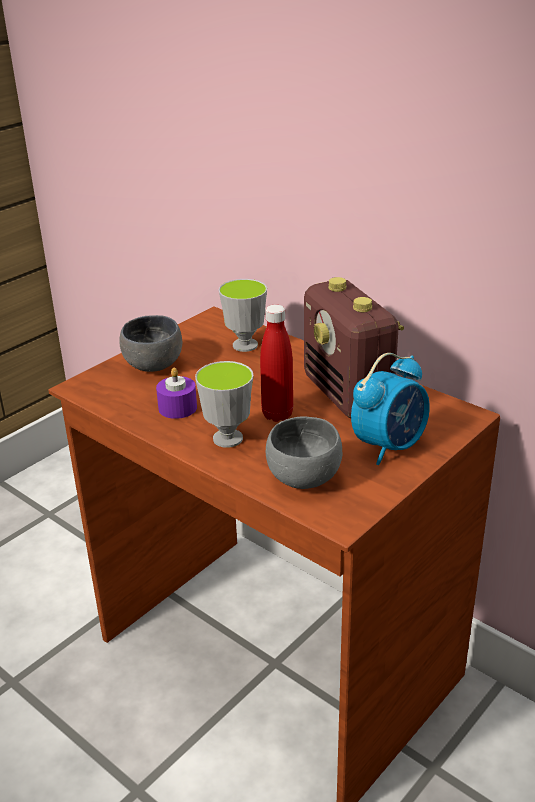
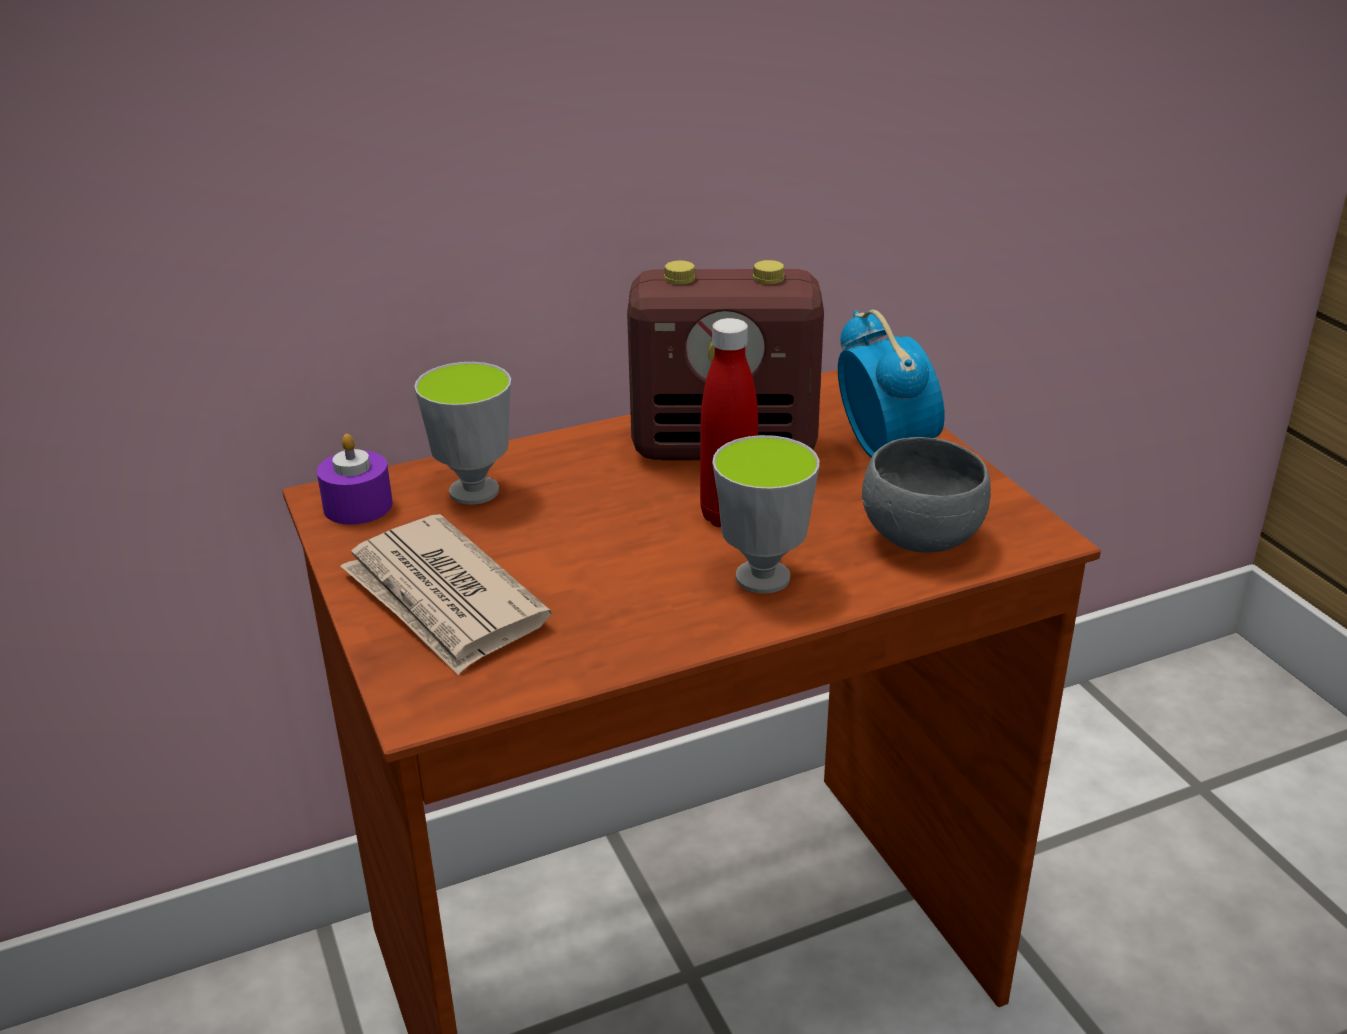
camera: 65 degrees left, 0 degrees up
(154, 366) = (443, 600): grey bowl -> newspaper
(177, 408) = (620, 605): purple candle -> purple candle (358, 506)

